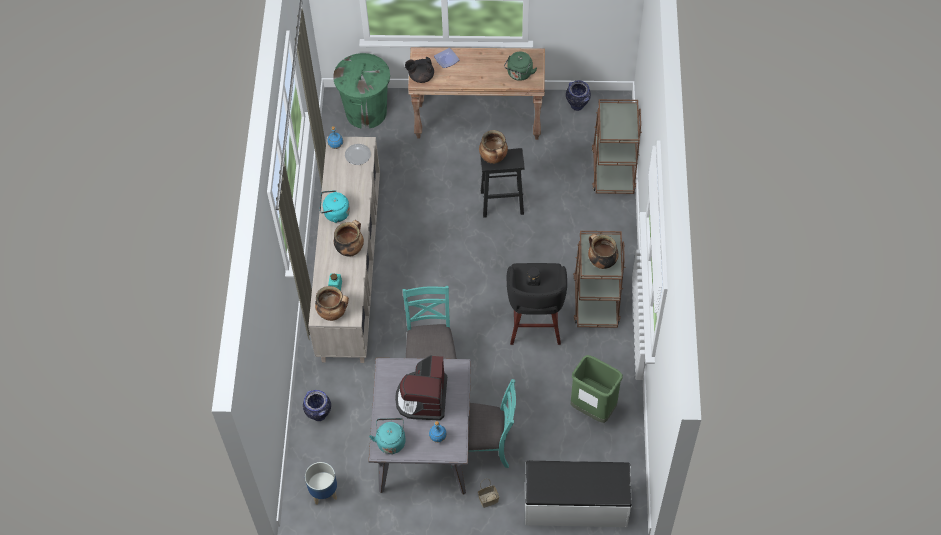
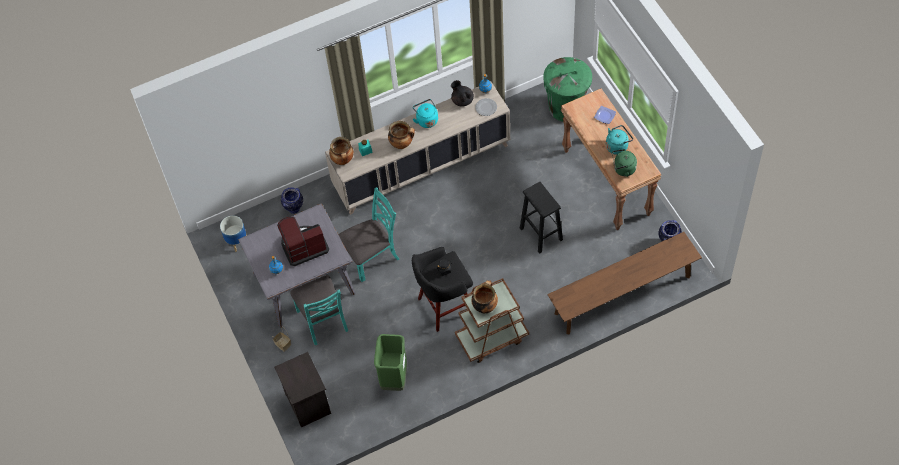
camera: 65 degrees right, 0 degrees up
(390, 440) = (260, 244): turquoise kettle -> turquoise kettle (617, 146)
(420, 77) = (576, 108): black teapot -> black teapot (462, 100)
(494, 158) = (538, 193): cooking pot -> none
(575, 506) = (306, 403): white bench -> black nightstand
(613, 169) = (622, 295): brown cart -> brown bench

